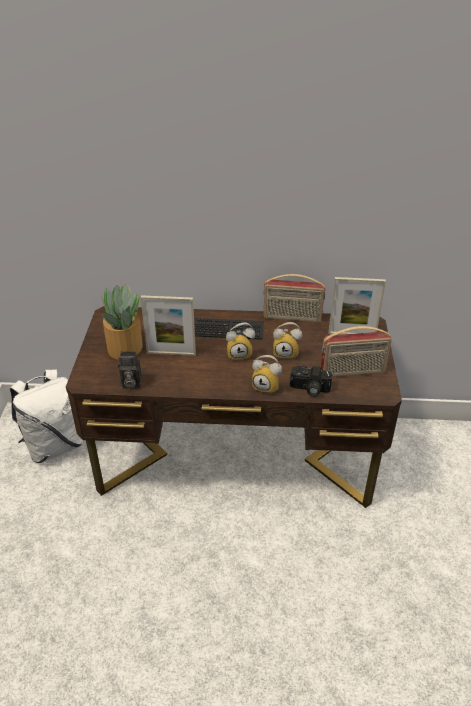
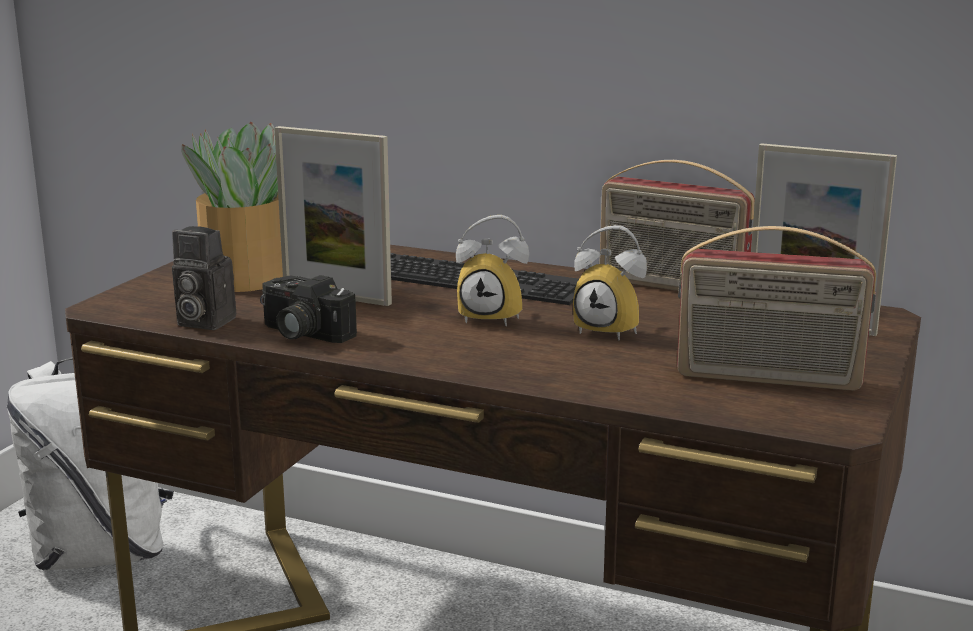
camera: 20 degrees right, 20 degrees down
(267, 386) = (517, 369): alarm clock -> none
(309, 389) = (625, 387): camera -> camera (301, 333)

